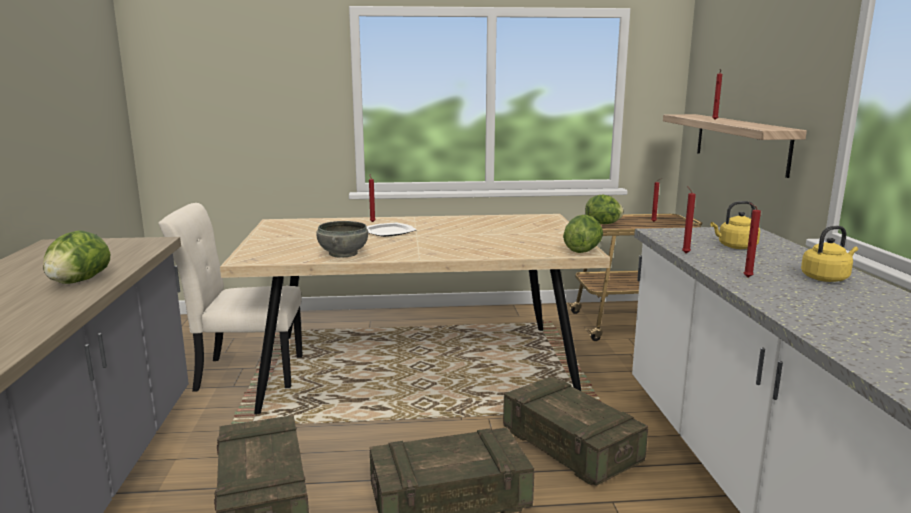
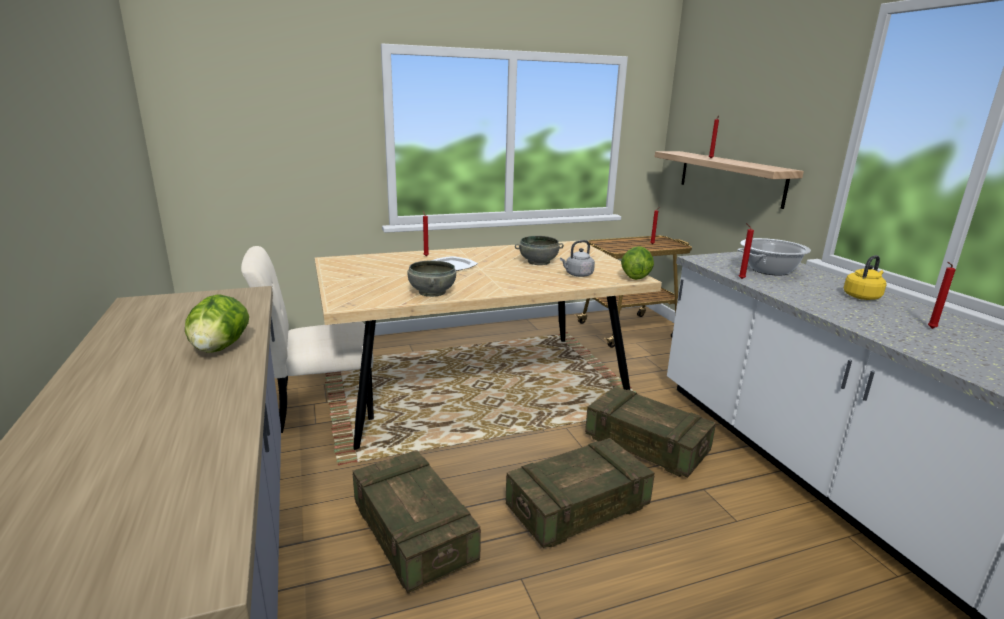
camera: 15 degrees left, 5 degrees up
(487, 232) = (538, 262): none -> grey bowl
(517, 245) = (577, 275): none -> grey kettle
(603, 224) = (616, 248): lettuce -> none
(735, 247) = (769, 270): yellow kettle -> cooking pot
(746, 277) = (808, 299): red candle -> red candle (930, 328)

